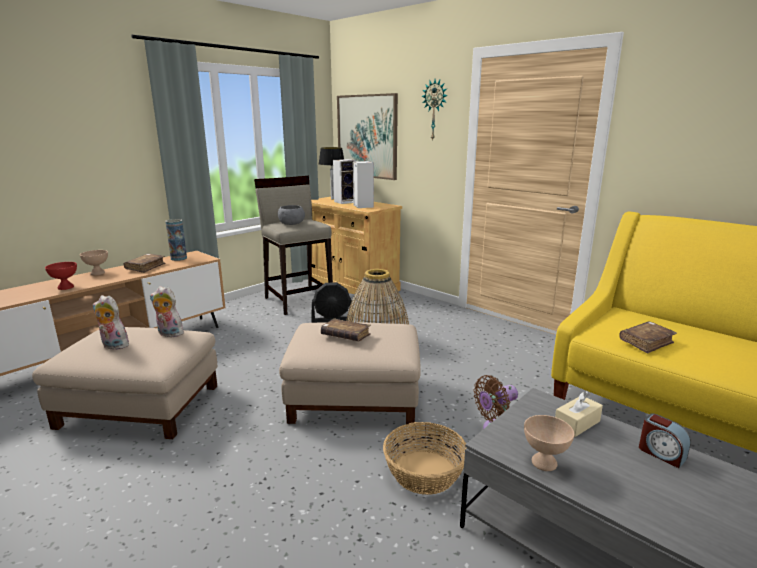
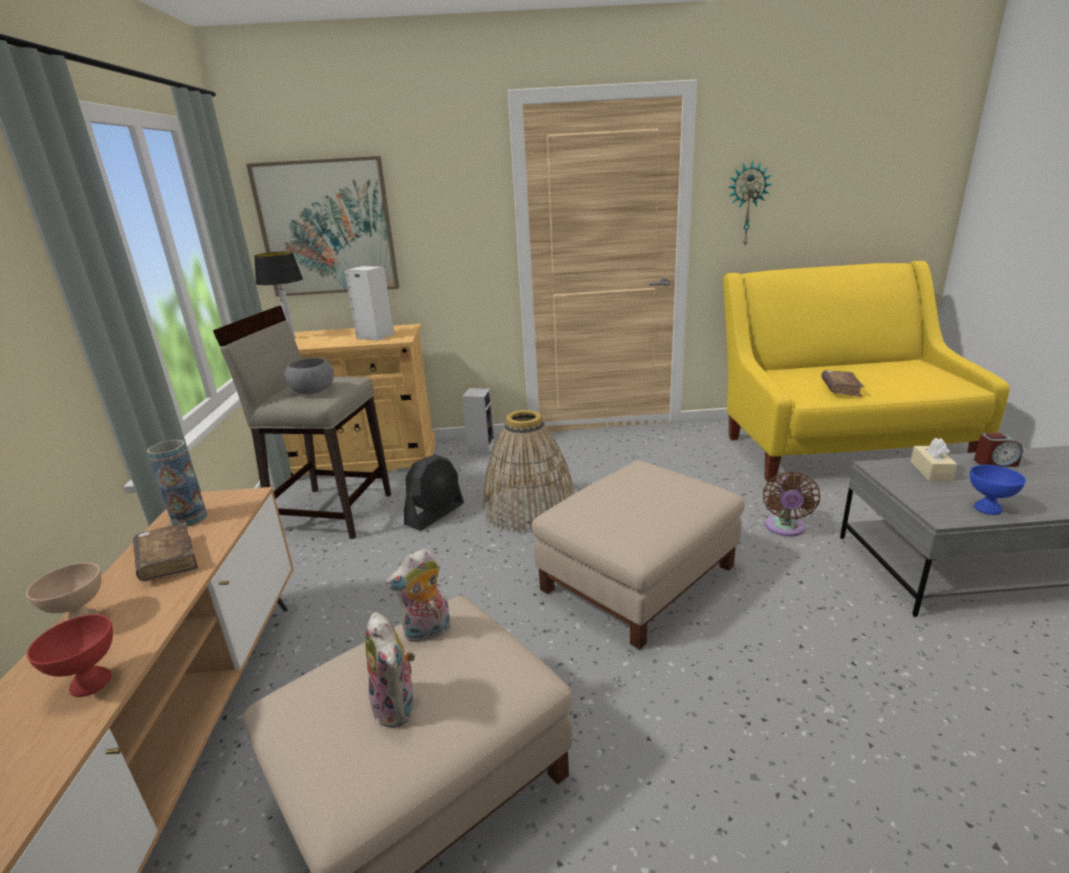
camera: 45 degrees left, 5 degrees up
(113, 346) = (398, 706): plush toy -> plush toy turned 90 degrees counterclockwise
(345, 202) = (328, 337): speaker -> speaker (481, 447)
(345, 336) = (636, 501): brown book -> none
(423, 472) = (816, 597): basket -> none
(435, 110) = (455, 178): wall clock -> wall clock (747, 204)
(544, 462) = (986, 508): beige bowl -> blue bowl

